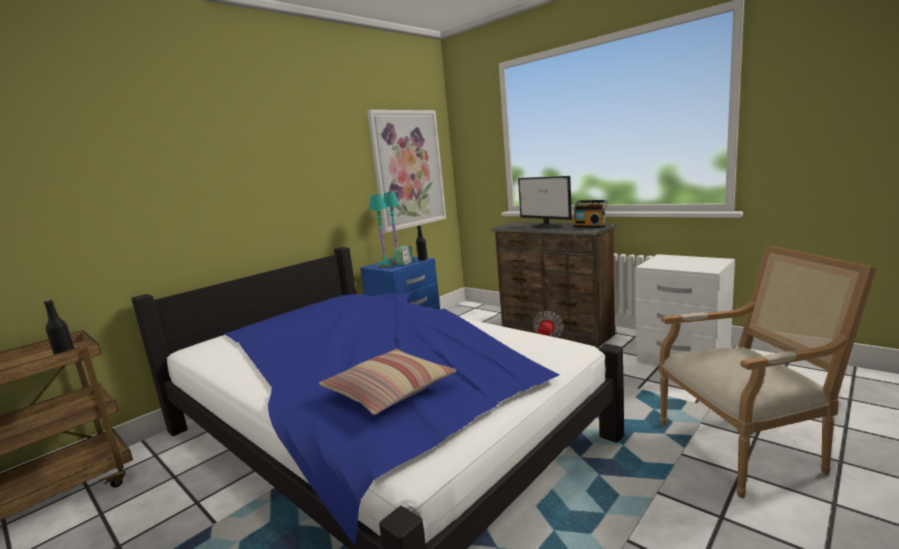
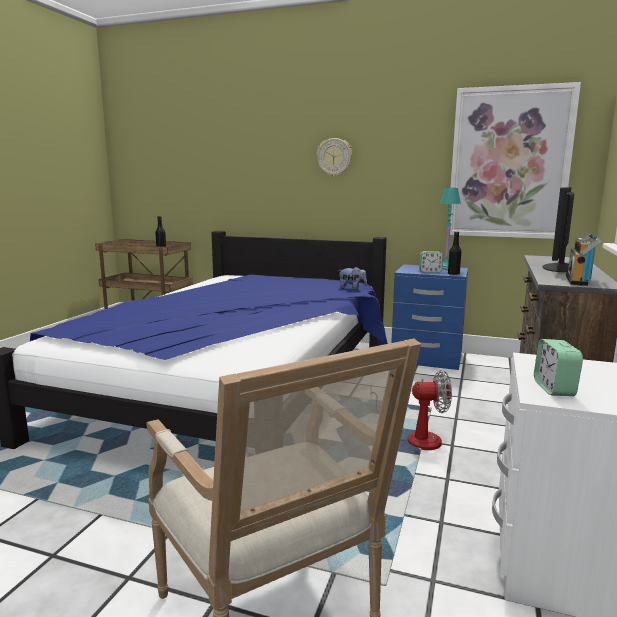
camera: 65 degrees right, 0 degrees up
(276, 176) = (334, 157): none -> wall clock
(371, 298) = (352, 288): none -> plush toy
(385, 265) = (416, 268): turquoise table lamp -> none
(389, 391) = (139, 318): pillow -> none
(697, 267) = (554, 388): none -> alarm clock

